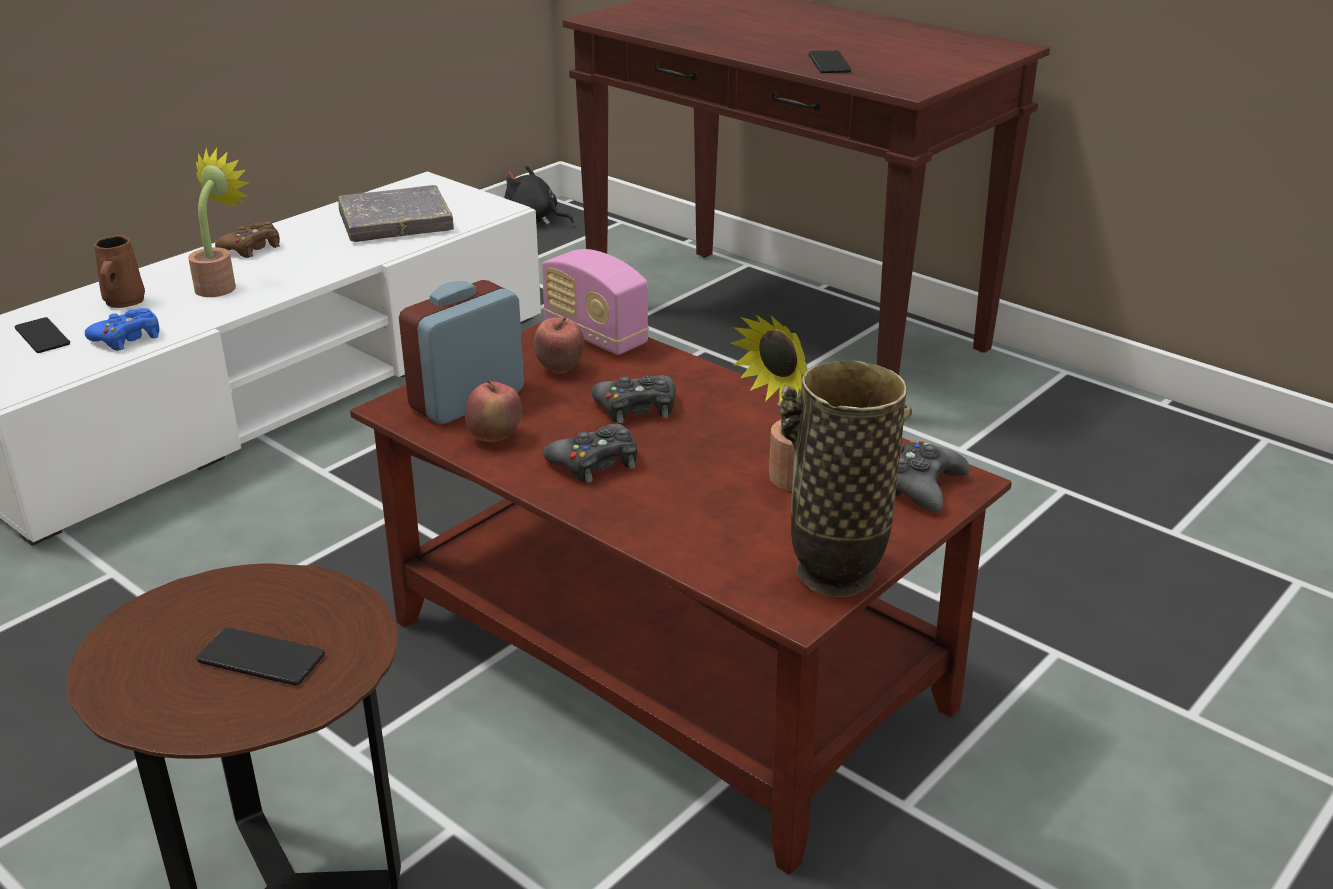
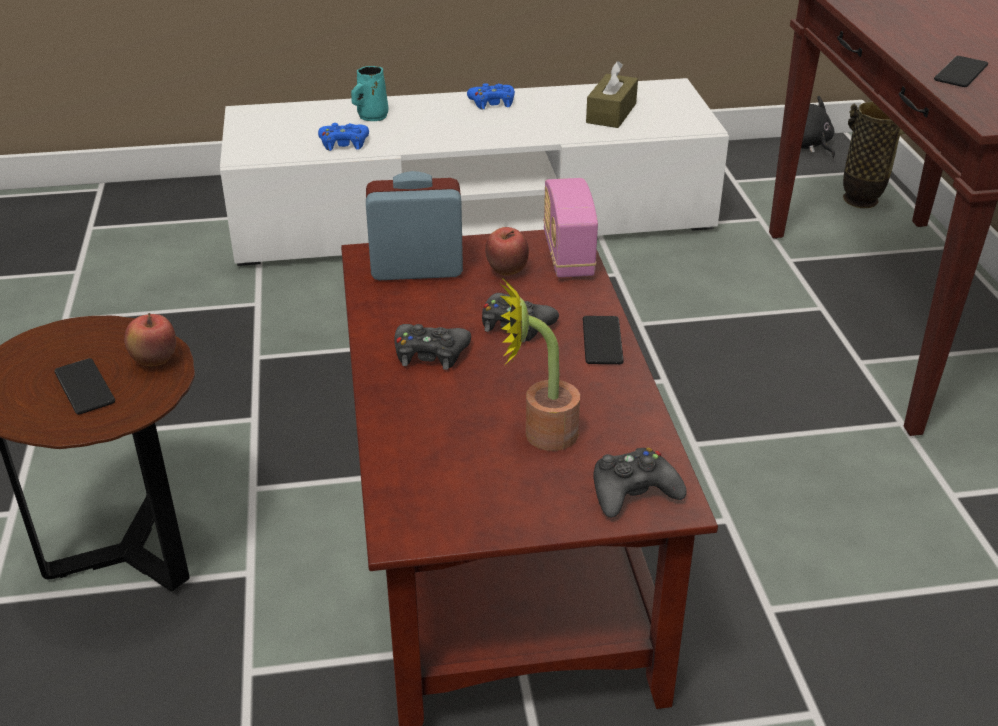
camera: 40 degrees right, 5 degrees up
(42, 336) = (301, 125): phone -> phone (602, 341)
(123, 302) = (371, 117): brown mug -> turquoise mug
(221, 285) = (440, 124): potted plant -> none
(252, 248) = (492, 103): brown game controller -> blue game controller
(395, 222) = (611, 113): grey book -> brown tissue box
(495, 437) = (395, 304): apple -> apple (155, 362)
(835, 574) = (465, 523): vase -> vase (860, 200)

